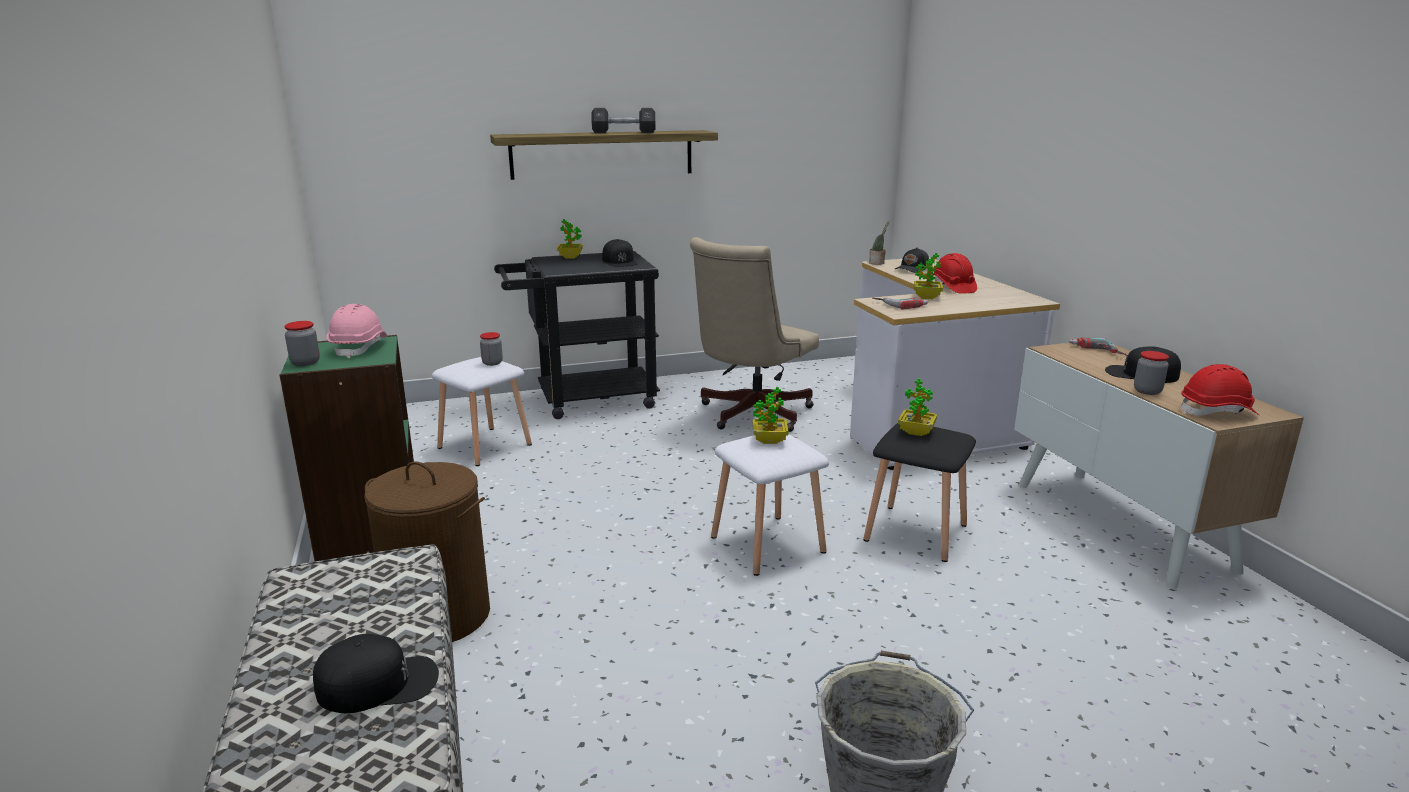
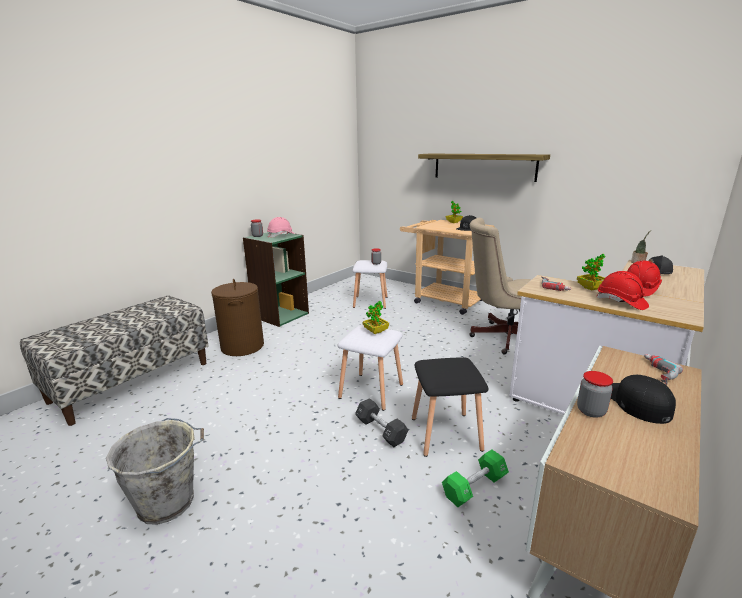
camera: 55 degrees right, 0 degrees up
(378, 683) = (103, 331): black cap -> none
(585, 400) = (443, 300): black cart -> beige cart
(624, 132) = (490, 154): black dumbbell -> black dumbbell (381, 430)
(916, 432) = (450, 364): potted plant -> none
(1020, 554) = (474, 487): none -> green dumbbell
(1217, 412) = (601, 457): red hard hat -> red hard hat (621, 302)

